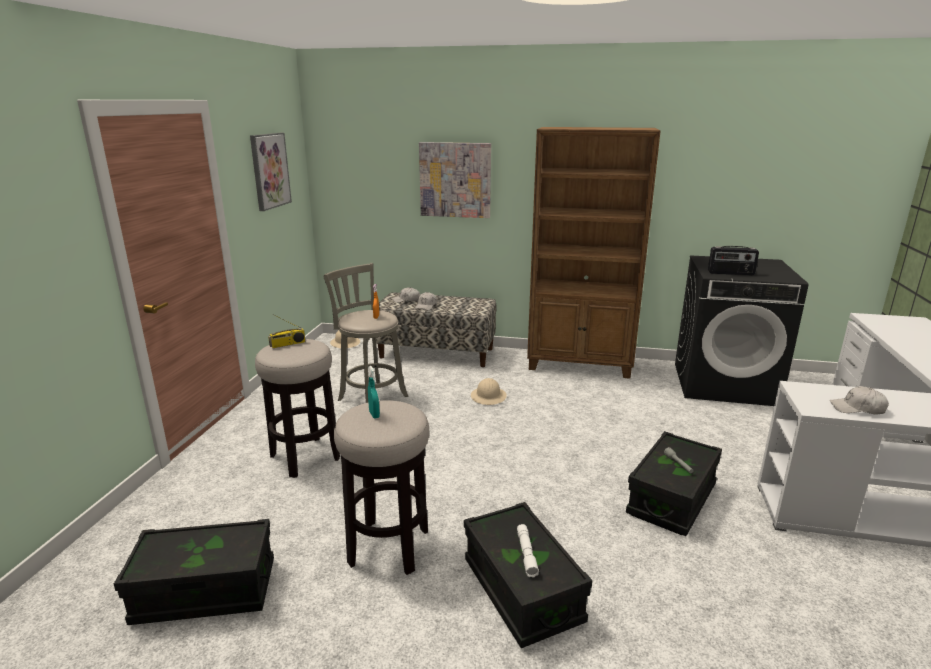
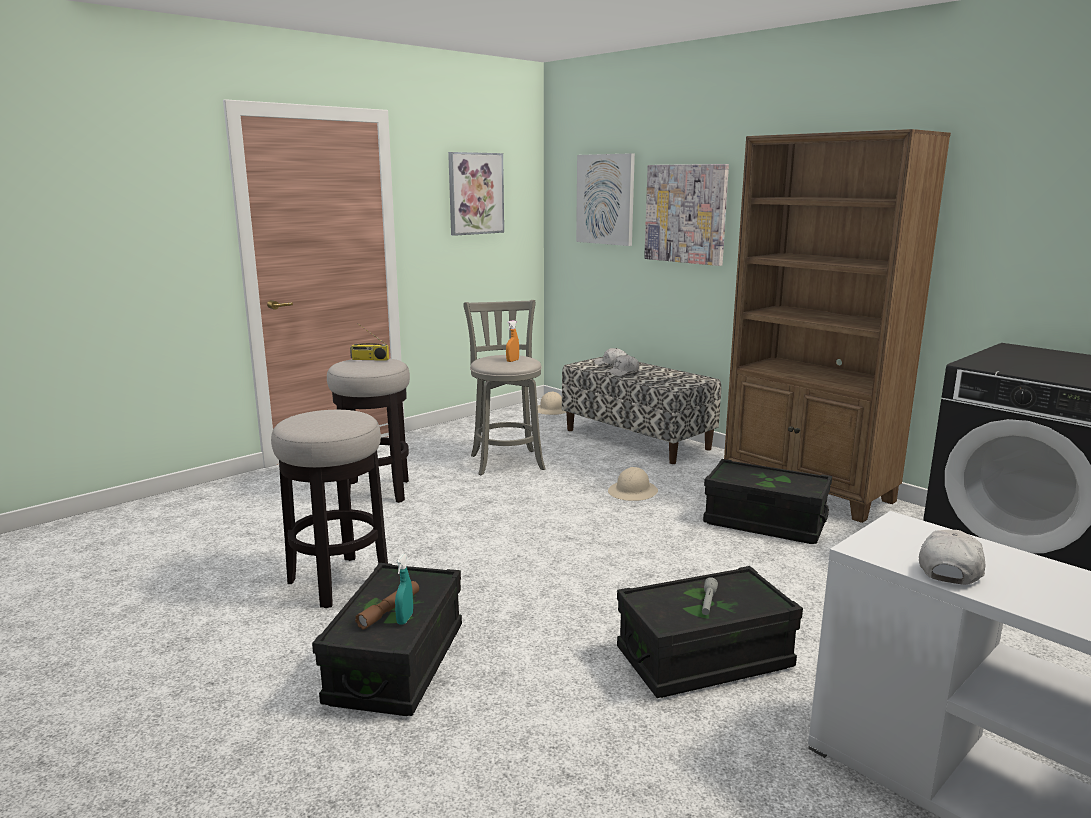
camera: 35 degrees right, 5 degrees down
(206, 592) = (173, 558): black storage box -> black storage box (764, 522)
(374, 414) = (323, 416): turquoise spray bottle -> turquoise spray bottle (405, 619)
(376, 169) = (605, 199): none -> picture
(526, 554) = (389, 610): white flashlight -> brown flashlight
(731, 273) = (1014, 366): radio -> none
(857, 408) = (950, 569): white cap -> white cap turned 75 degrees clockwise

